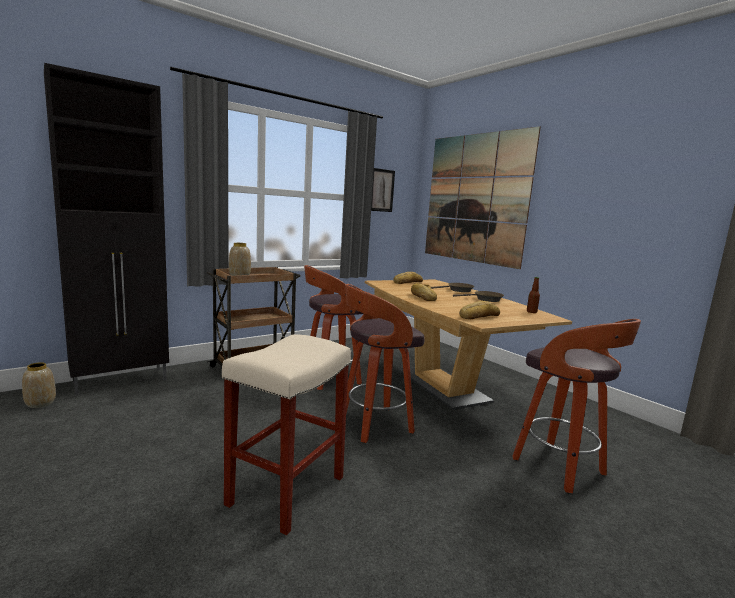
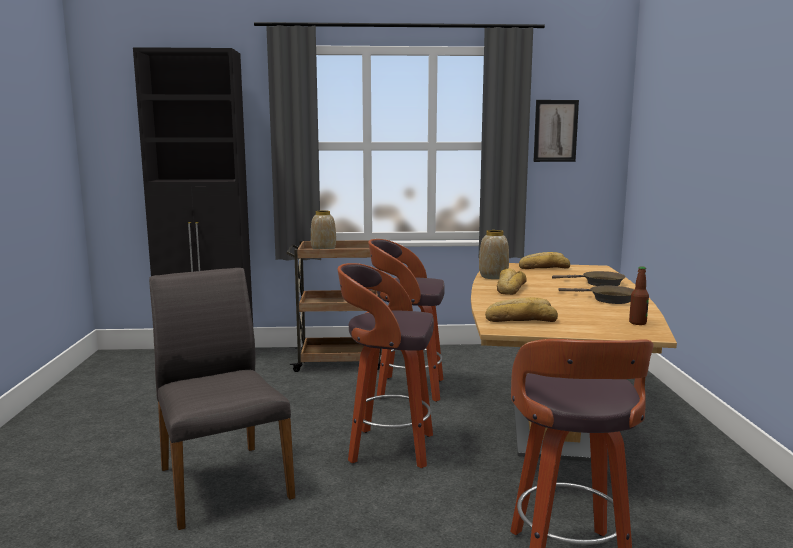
camera: 35 degrees right, 0 degrees up
(40, 403) = (132, 363): vase -> vase (493, 276)
(287, 489) = (222, 482): beige stool -> grey chair
(475, 198) = (682, 135): picture -> none

